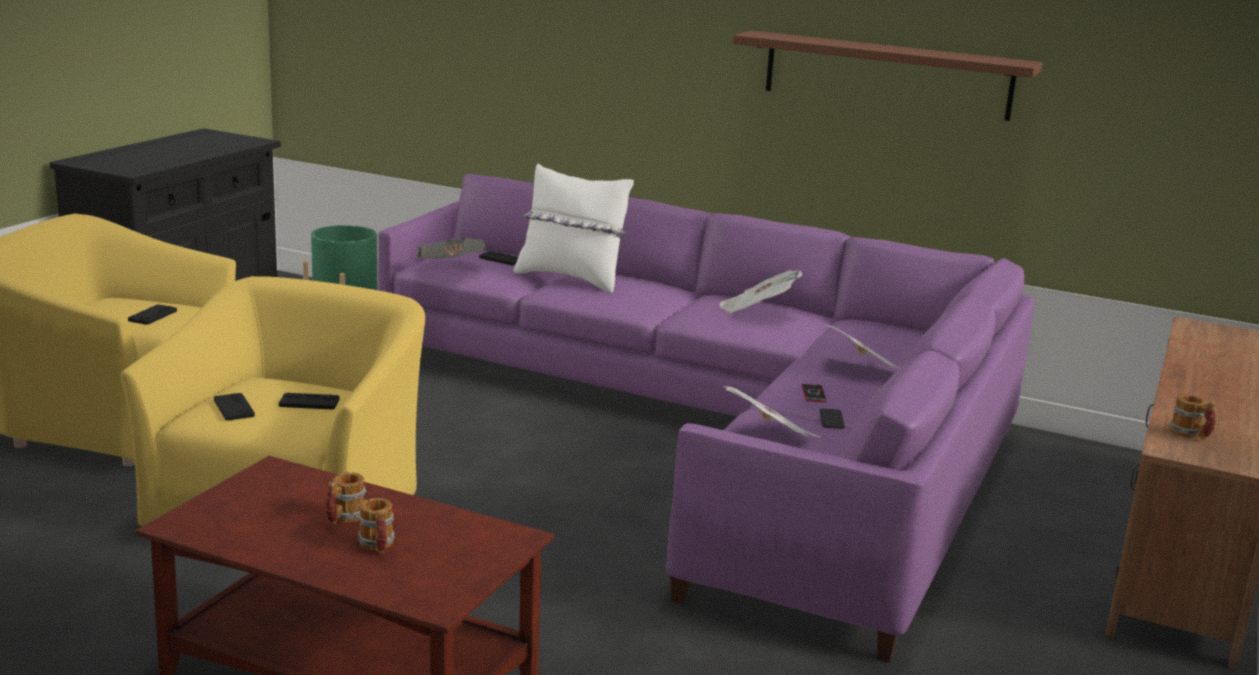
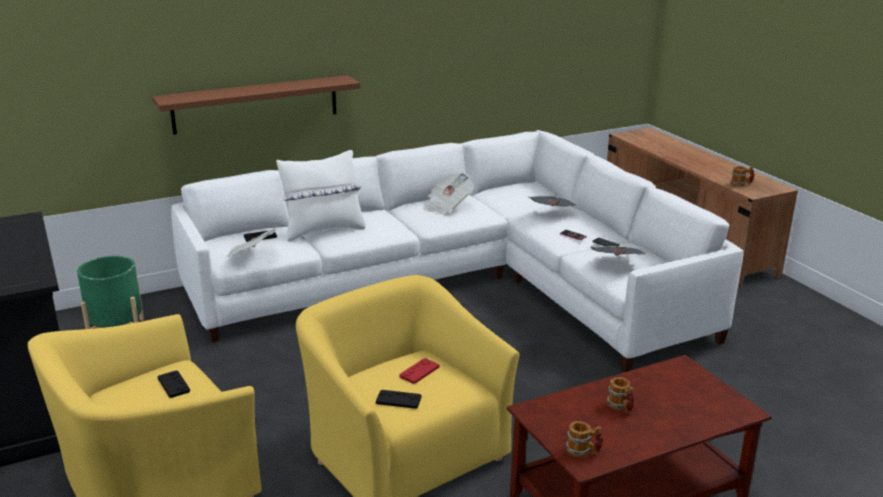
camera: 50 degrees left, 5 degrees up
(309, 402) = (419, 372): black game controller -> red game controller
(377, 546) = (664, 407): mug -> mug (583, 451)
(725, 434) = (463, 284): purple sofa -> white sofa
(887, 75) = (455, 41): brown shelf -> brown shelf (256, 104)

